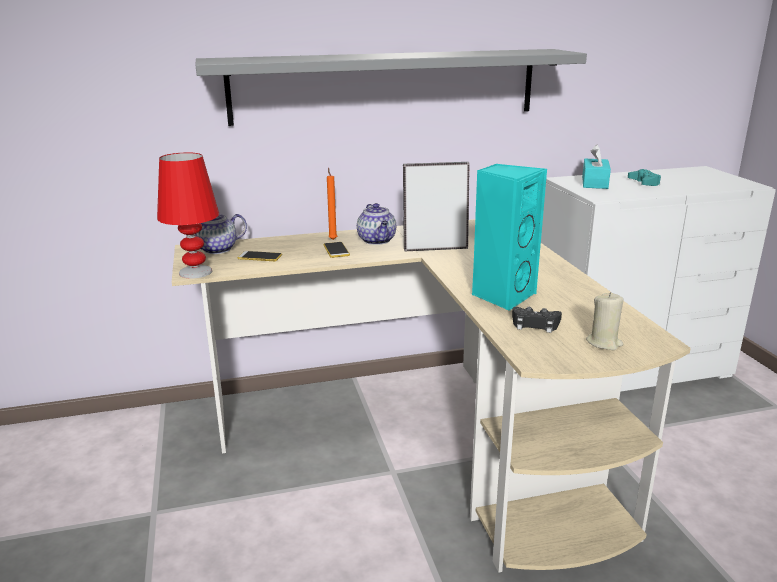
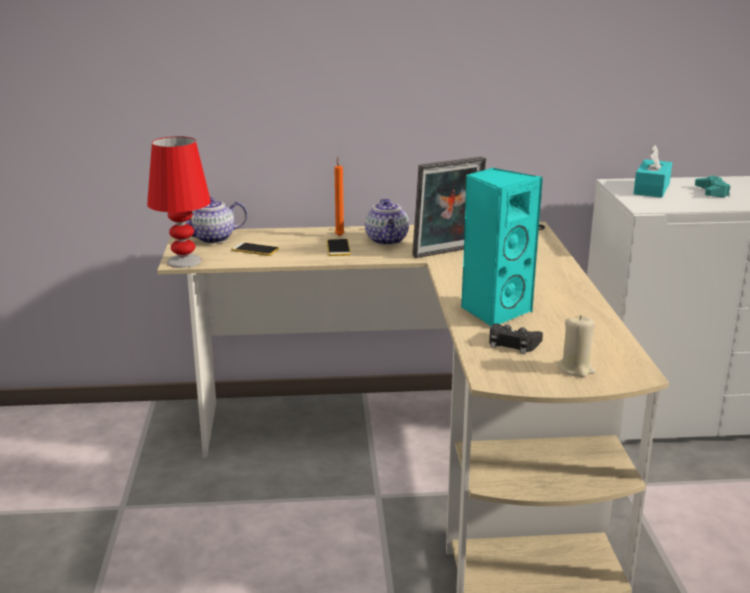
camera: 10 degrees right, 0 degrees up
(385, 86) = (409, 69): grey shelf -> none
(435, 248) = (447, 253): picture frame -> picture frame turned 150 degrees clockwise

